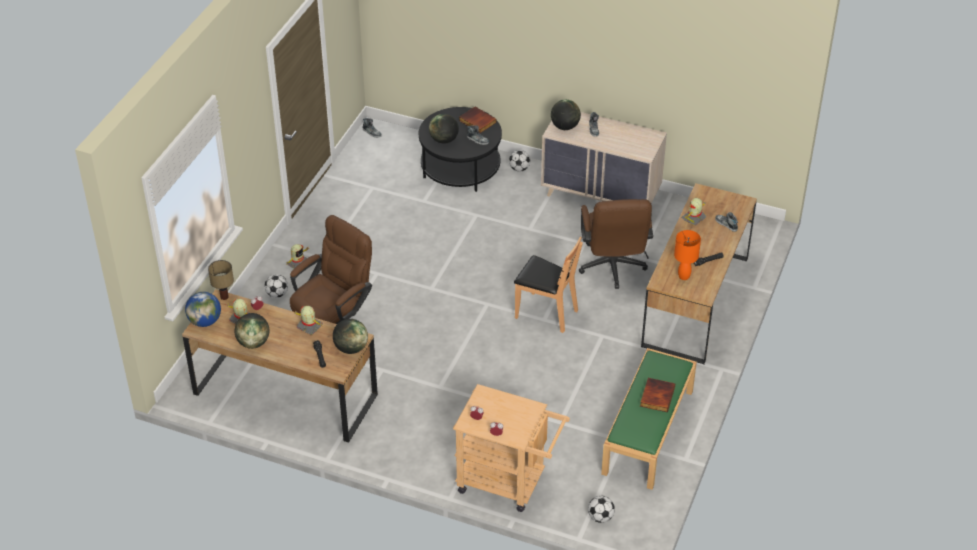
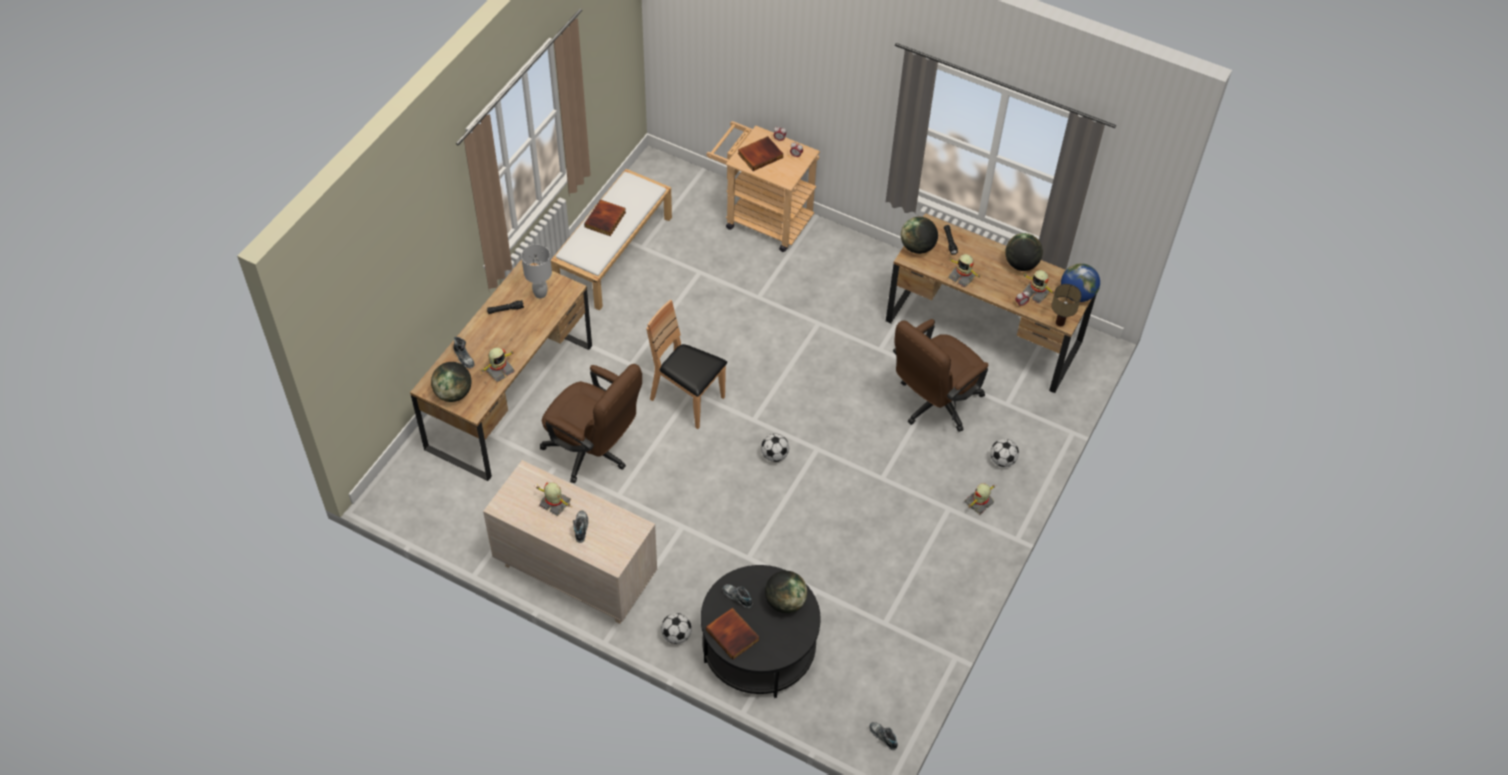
camera: 175 degrees left, 10 degrees up
(514, 415) = (760, 155): none -> book
(565, 127) = (619, 536): globe -> globe (453, 393)
(600, 517) = (682, 180): football -> football (774, 455)
(612, 269) = (594, 452): brown office chair -> brown office chair turned 120 degrees clockwise
(617, 140) = (554, 504): none -> toy robot
(648, 432) = (613, 252): green bench -> white bench
(683, 276) = (541, 293): orange table lamp -> white table lamp

